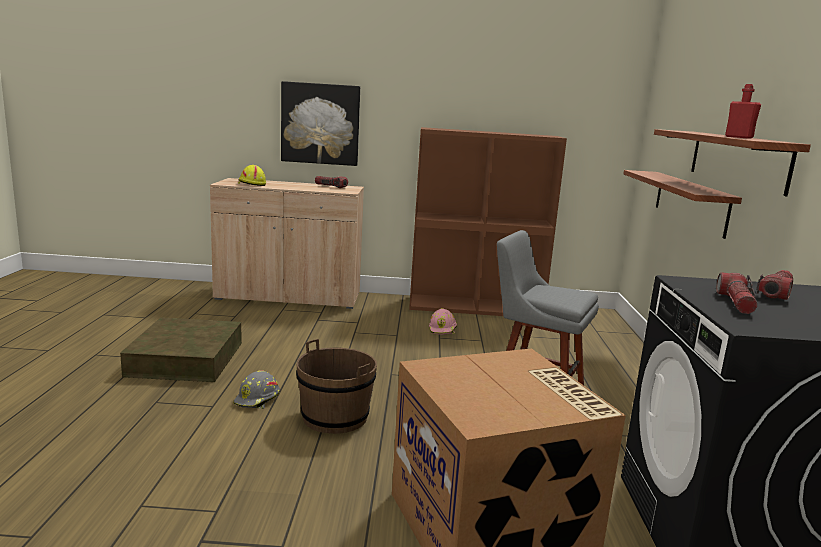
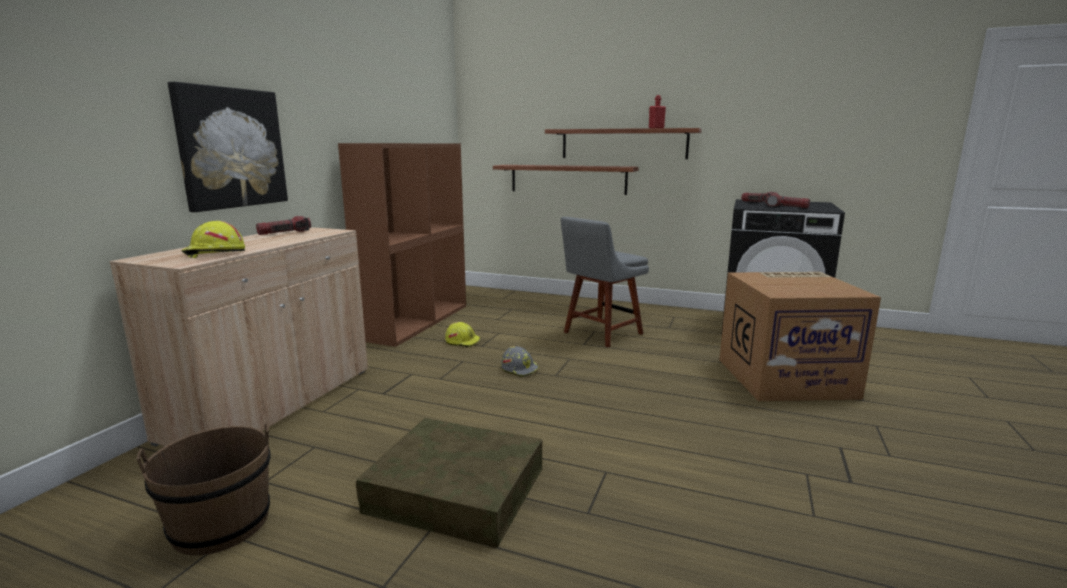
camera: 70 degrees left, 0 degrees up
(257, 399) = (595, 443): grey hard hat -> grey hard hat (520, 369)
(335, 417) = (639, 408): brown bucket -> brown bucket (221, 524)
(443, 329) = (462, 341): pink hard hat -> yellow hard hat

